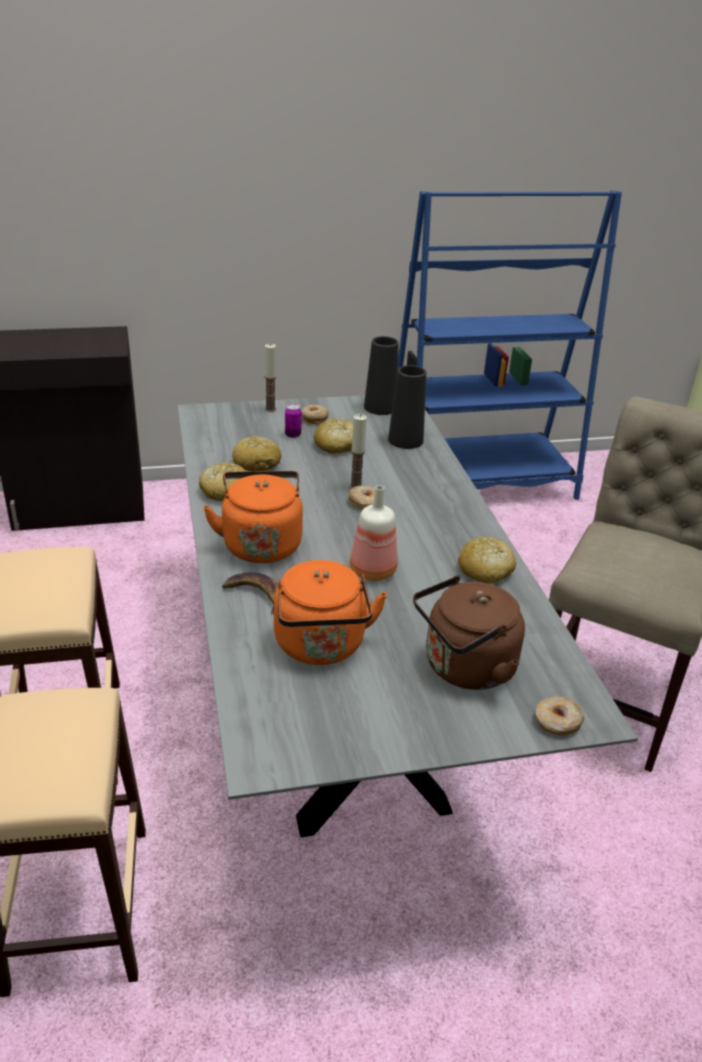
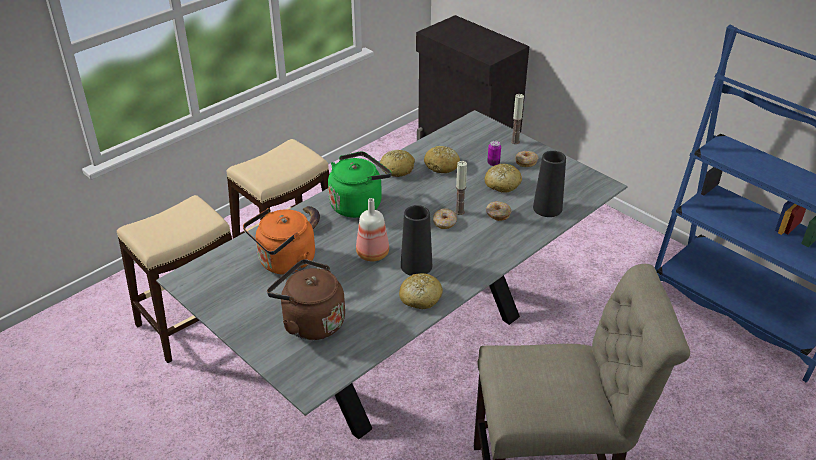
camera: 60 degrees right, 5 degrees up
(261, 543) = (358, 204): orange kettle -> green kettle
(380, 407) = (580, 180): black vase -> black vase (416, 266)
(557, 722) = (292, 374): donut -> donut (497, 214)

